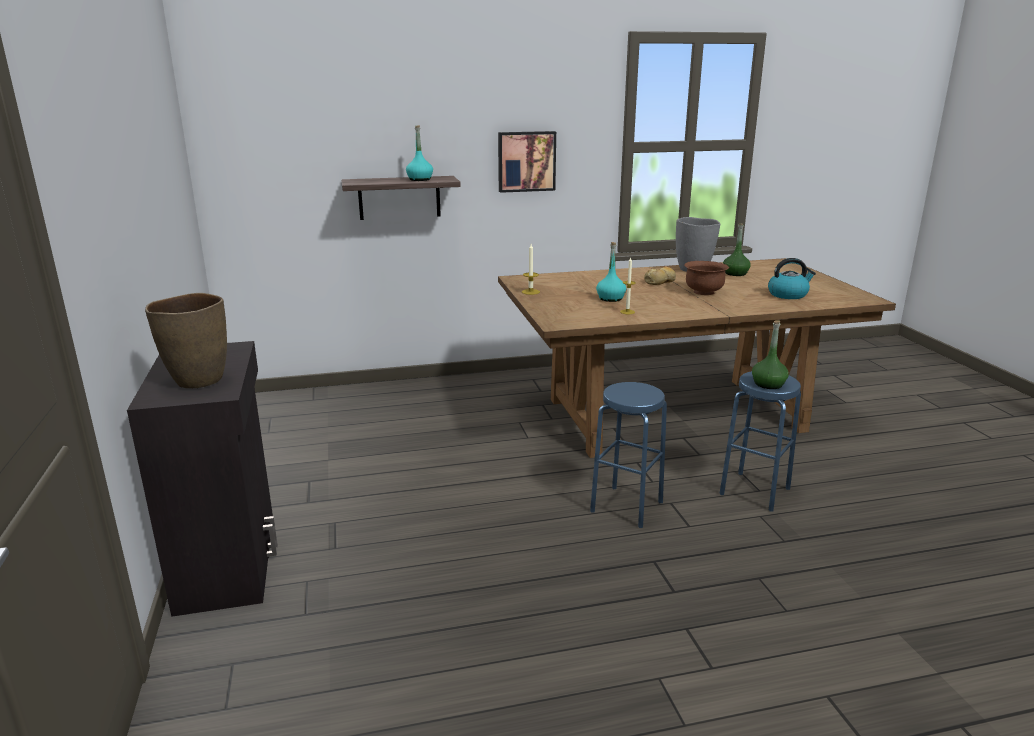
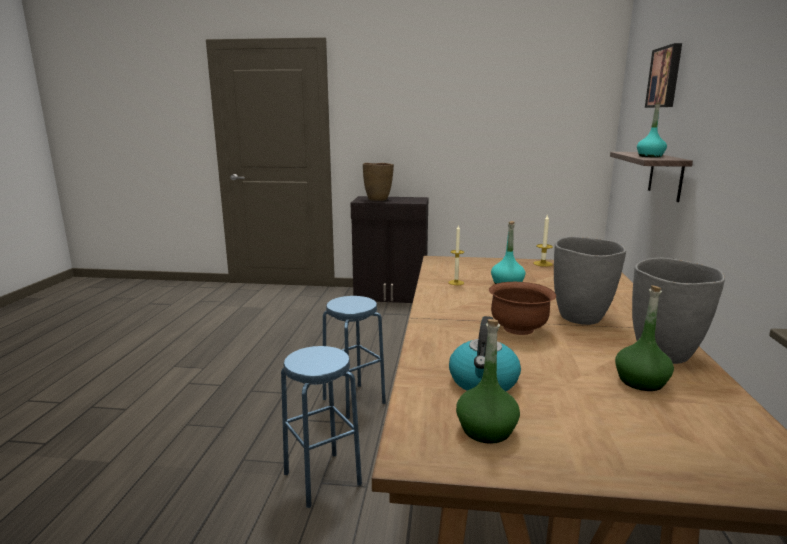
camera: 110 degrees right, 5 degrees down
(526, 161) = (739, 153): picture -> picture (665, 77)
(660, 281) = (581, 318): bread -> grey vase
(768, 384) = (310, 355): green bottle -> green bottle (486, 430)

